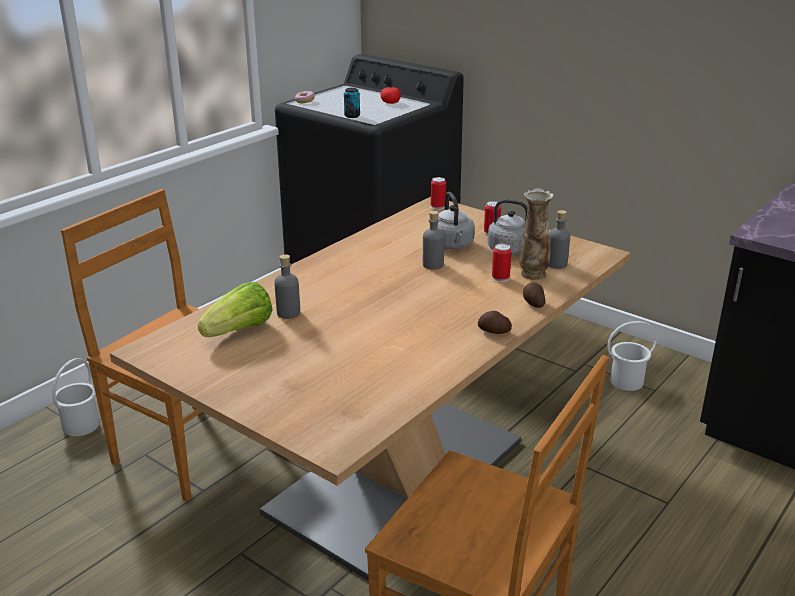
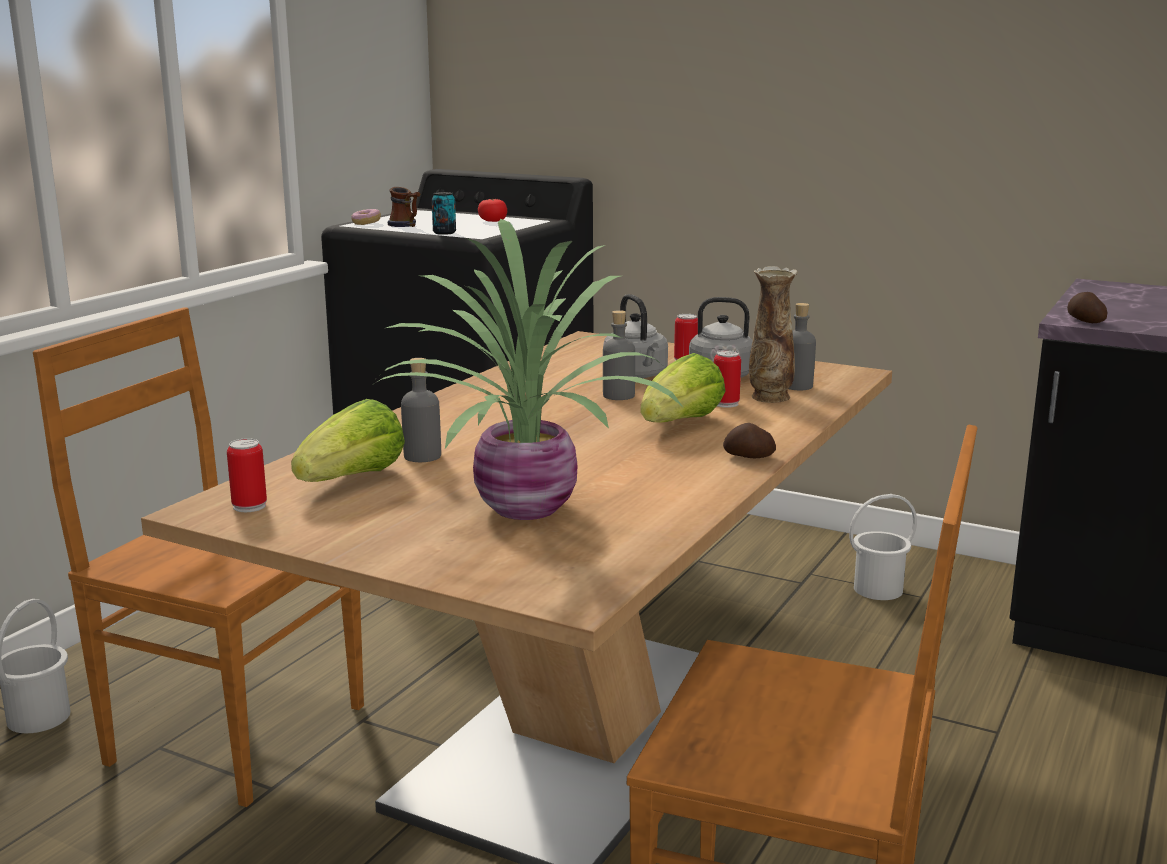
camera: 10 degrees left, 10 degrees down
(330, 105) = (406, 226): none -> mug
(331, 367) = (521, 510): none -> potted plant
(438, 207) = (593, 340): can -> can (249, 506)
(463, 295) = (681, 423): none -> lettuce
(533, 303) = (788, 425): potato -> potato (1084, 321)

